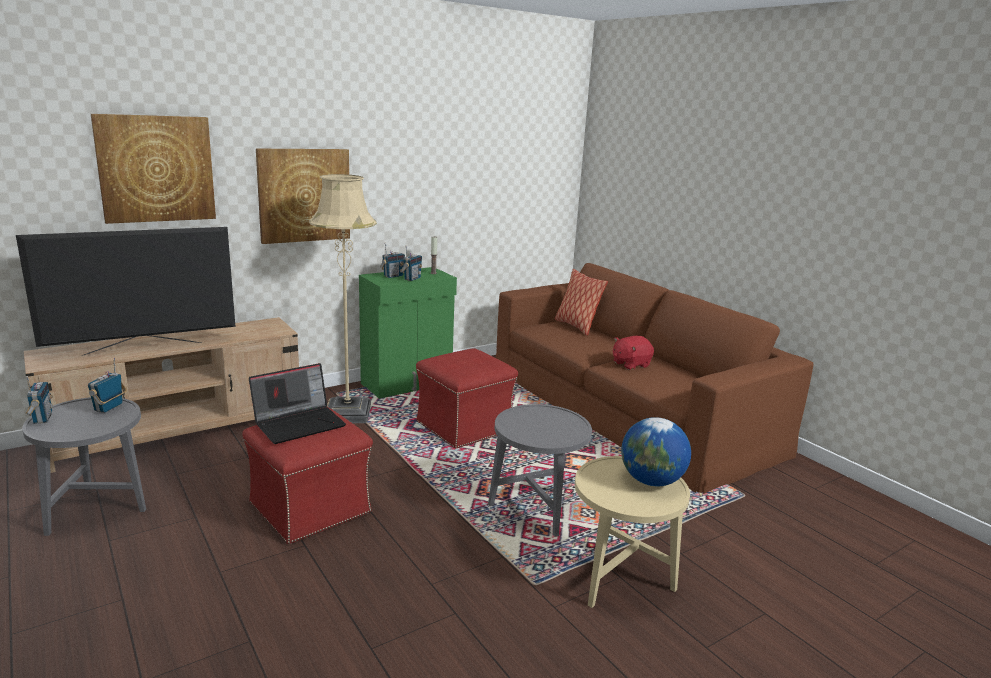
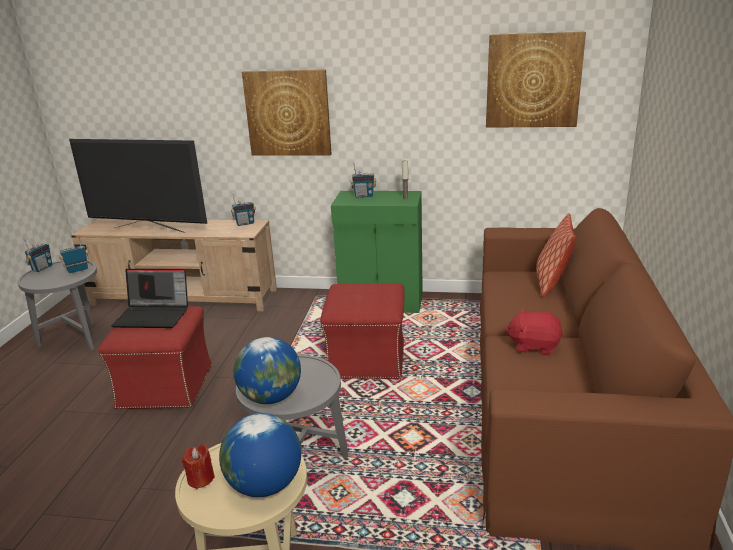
camera: 45 degrees right, 5 degrees up
(156, 169) = (170, 90): picture -> picture (533, 81)
(348, 413) = (299, 316): beige floor lamp -> none
(412, 279) = (373, 201): radio -> radio (245, 223)
(552, 437) = (271, 398): none -> globe
(609, 495) = (200, 479): none -> red candle

